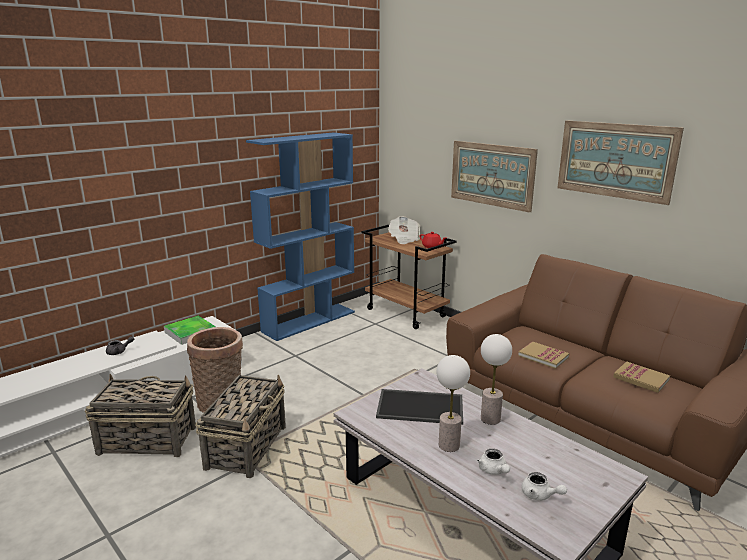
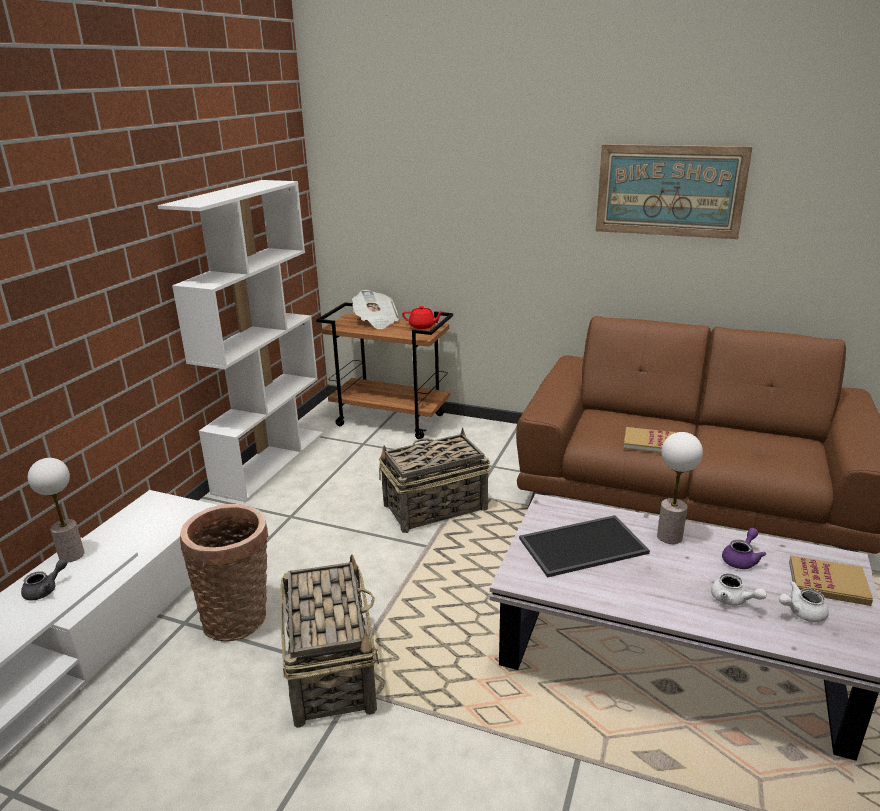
camera: 25 degrees left, 5 degrees up
(146, 440) = (167, 715): basket -> basket (434, 507)
(190, 332) = (139, 525): tray -> none
(309, 321) = (270, 461): blue bookcase -> white bookcase
(449, 445) = (660, 585): table lamp -> table lamp (72, 555)
(491, 175) = (499, 221): picture -> none
(531, 448) = (741, 559): none -> purple teapot
(540, 495) = (801, 612): white teapot -> white teapot turned 150 degrees clockwise
(641, 379) = (761, 444): book -> book (828, 583)

